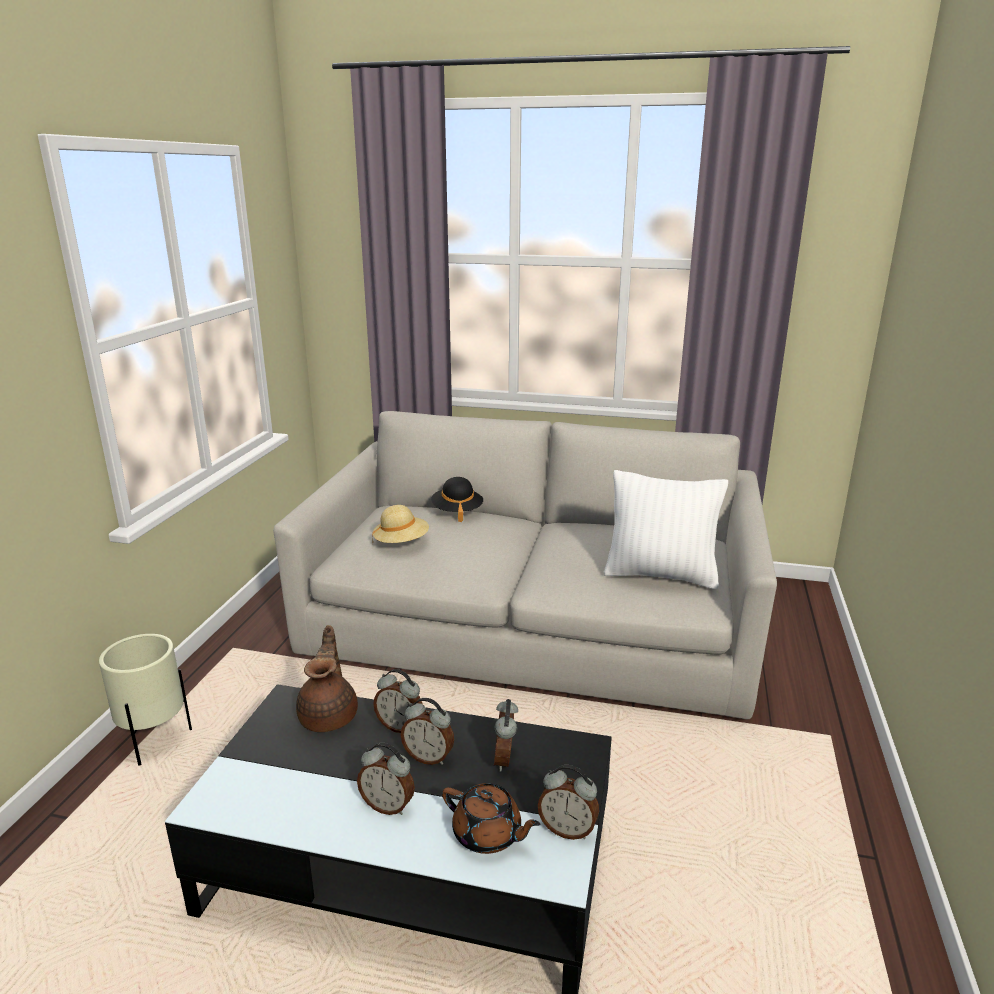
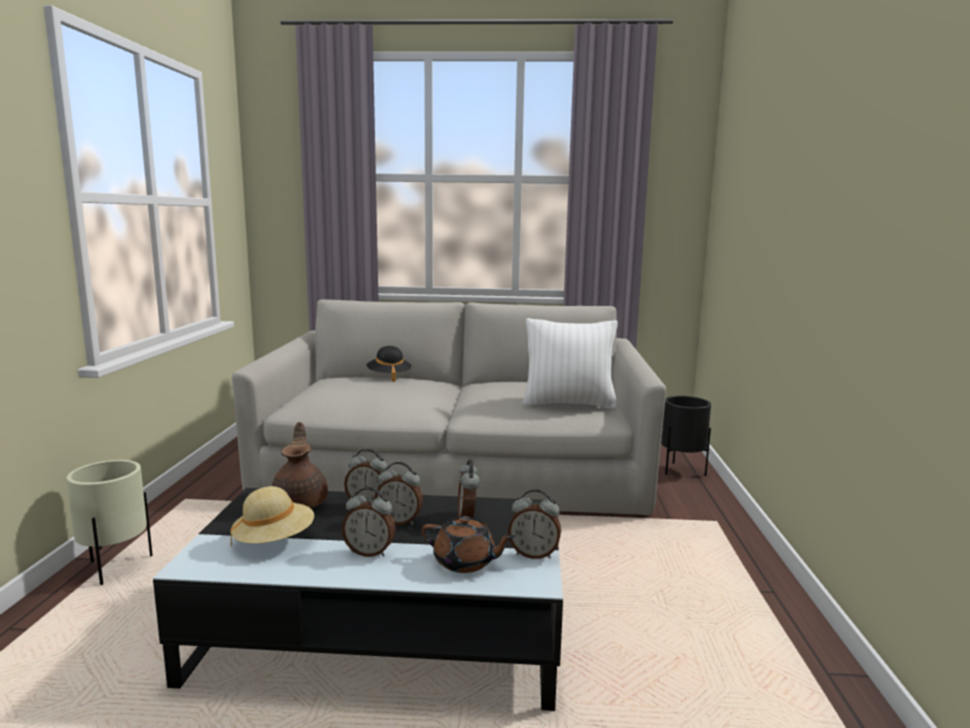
camera: 10 degrees left, 10 degrees down
(401, 542) = (344, 394): beige hat -> beige hat (274, 541)
(804, 647) = (681, 471): none -> black planter

